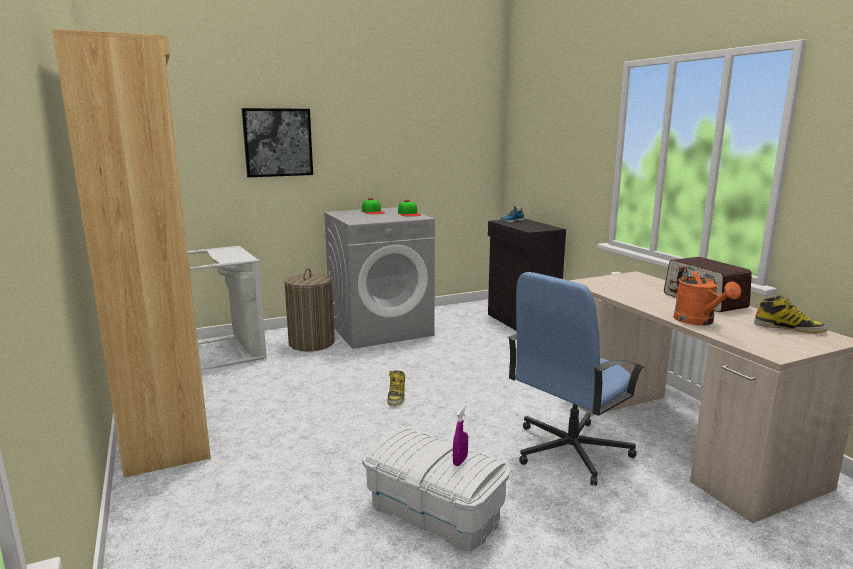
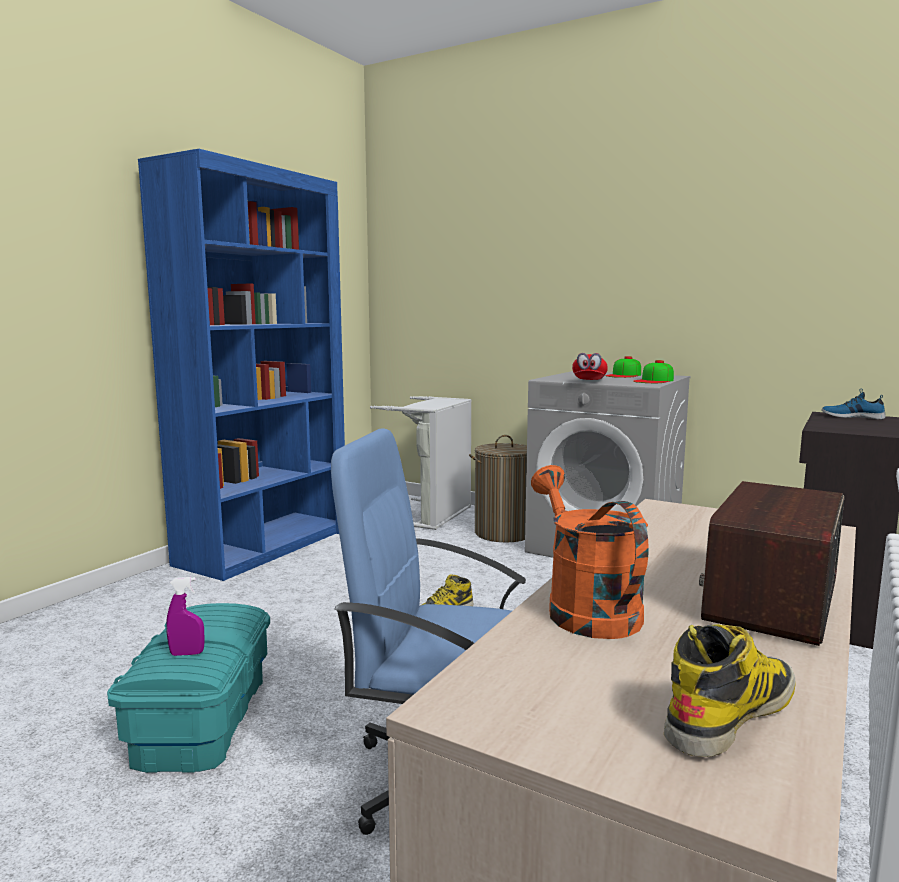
camera: 55 degrees right, 5 degrees down
(168, 424) = (265, 546): brown bookcase -> blue bookcase
(278, 142) = (528, 278): picture -> none
(386, 220) = (589, 381): none -> red cap
(434, 512) = (201, 718): white storage box -> turquoise storage box
(698, 321) = (585, 608): orange watering can -> orange watering can turned 120 degrees clockwise
(789, 328) = (730, 713): boot -> boot turned 120 degrees counterclockwise

